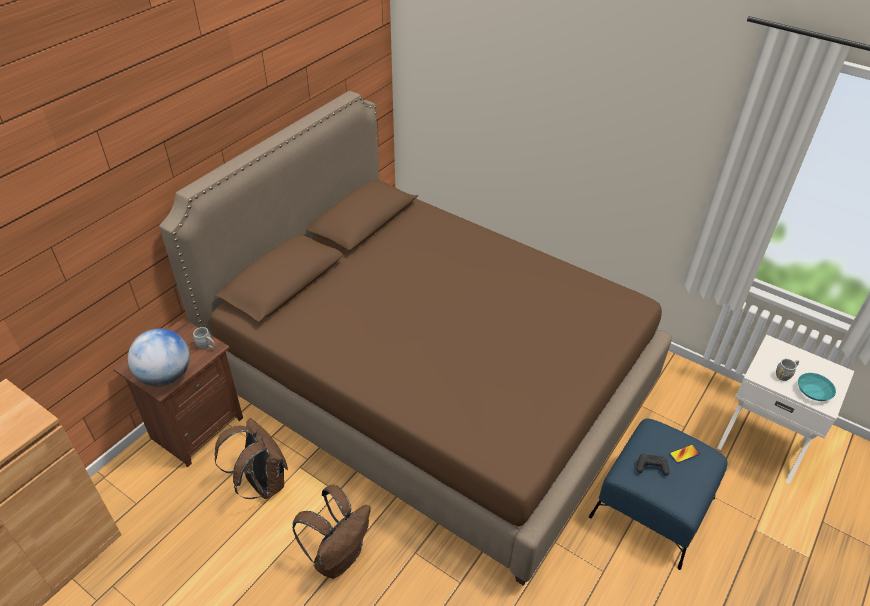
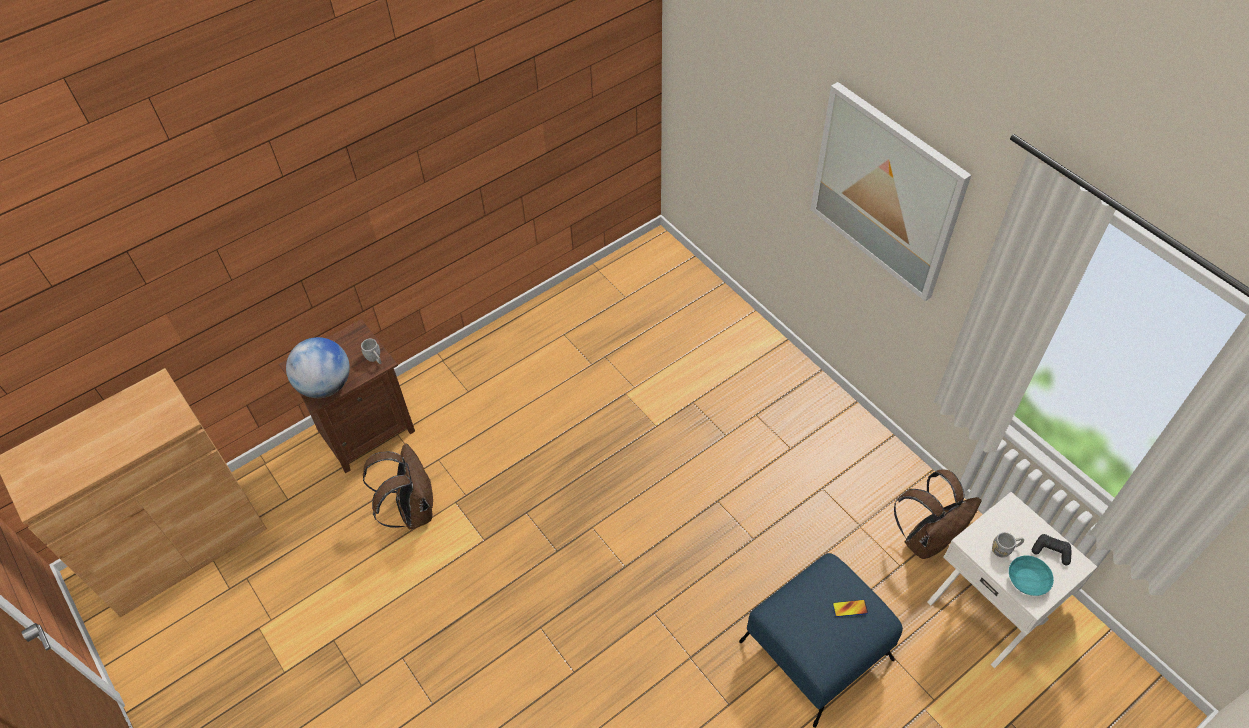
camera: 20 degrees right, 10 degrees up
(338, 556) = (463, 609): brown backpack -> brown backpack (927, 539)
(432, 387) = (627, 443): brown bed -> none
(617, 120) = (885, 192): none -> picture
(651, 467) = (804, 613): black game controller -> black game controller (1051, 551)

